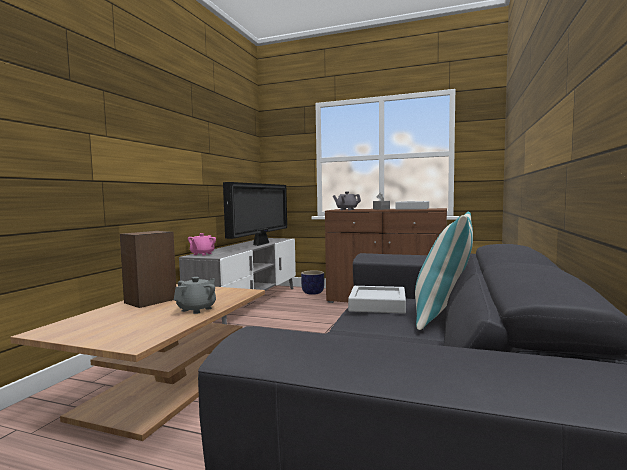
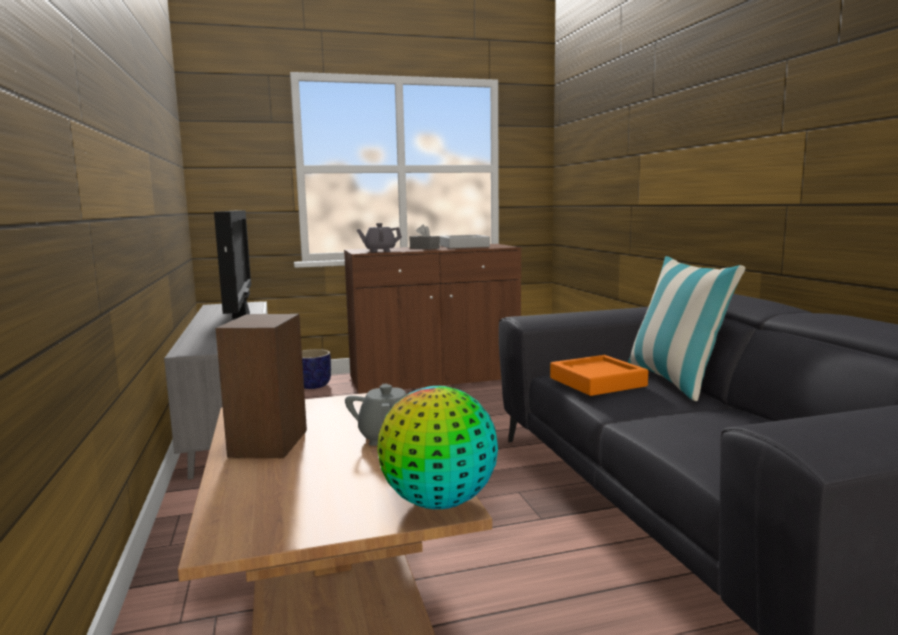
camera: 35 degrees left, 5 degrees up
(137, 341) = (439, 502): none -> globe
(202, 254) = (196, 347): pink teapot -> none
(377, 305) = (597, 382): grey tray -> orange tray

